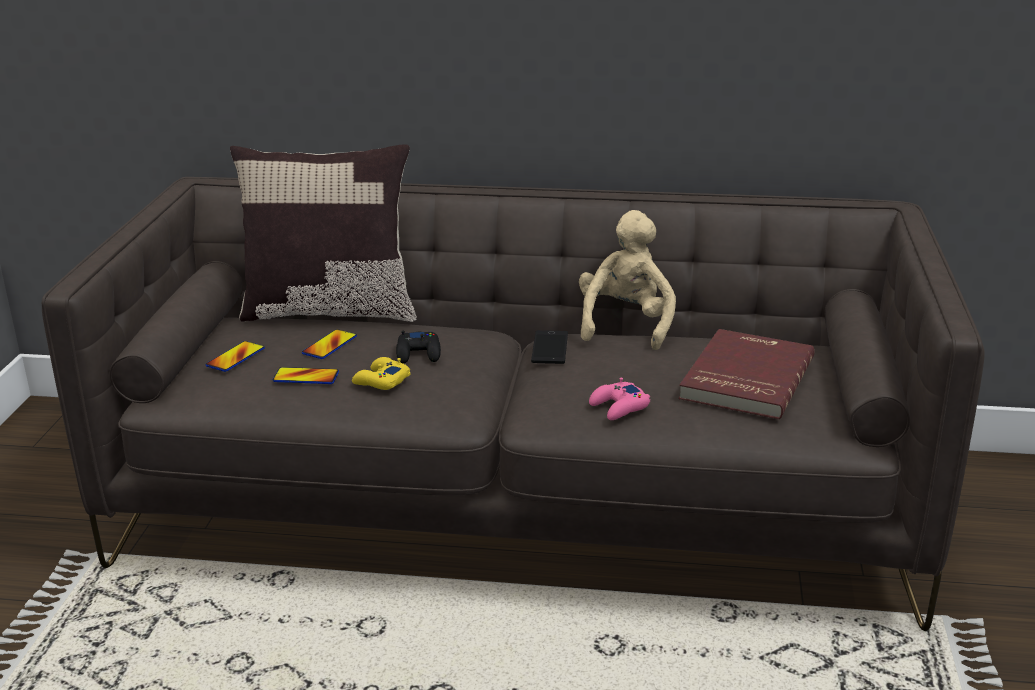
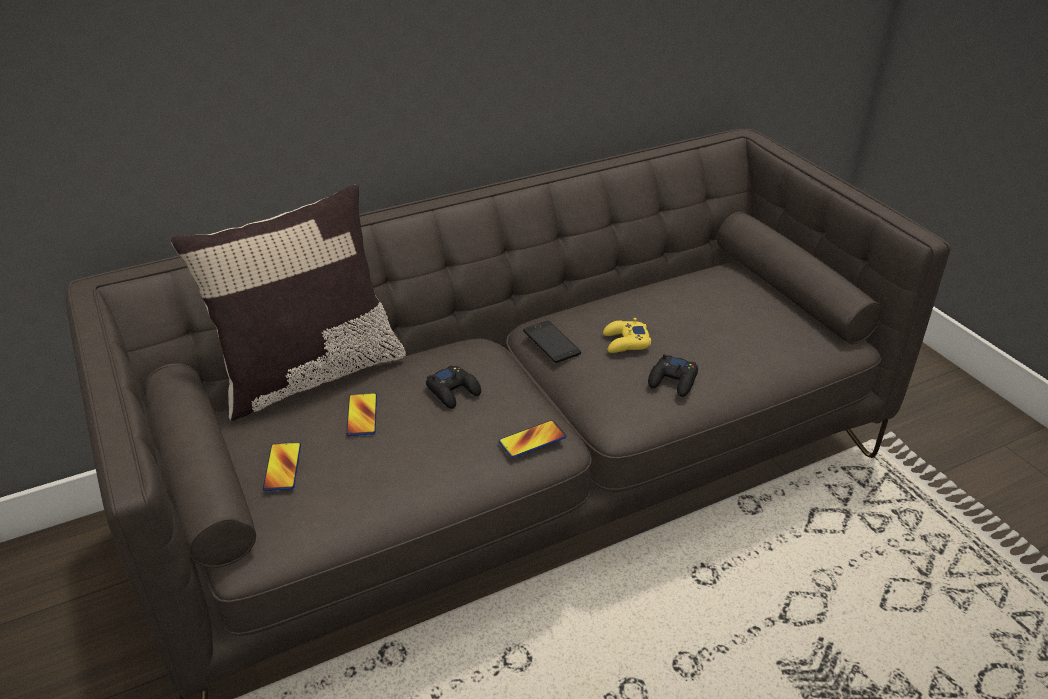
camera: 35 degrees left, 10 degrees up
(306, 377) = (381, 461): phone -> phone (532, 440)
(381, 381) = (455, 435): yellow game controller -> yellow game controller (625, 342)
(619, 407) = (673, 381): pink game controller -> black game controller
(626, 325) = (583, 296): beige plush toy -> none
(744, 378) = (726, 317): red book -> none

